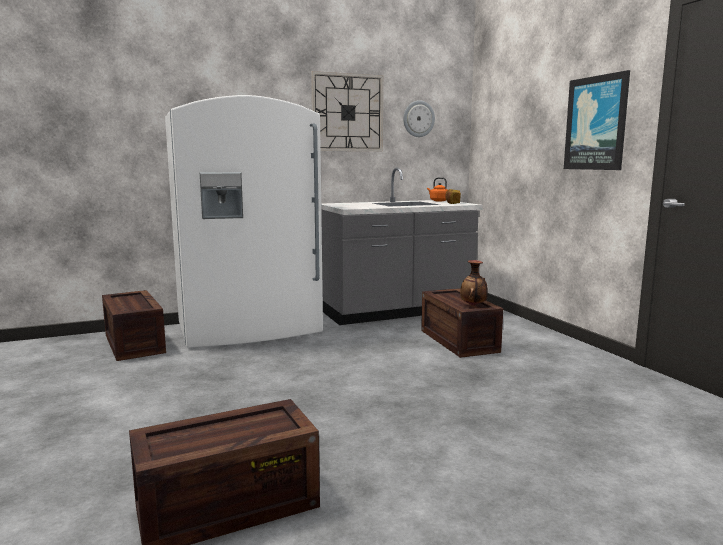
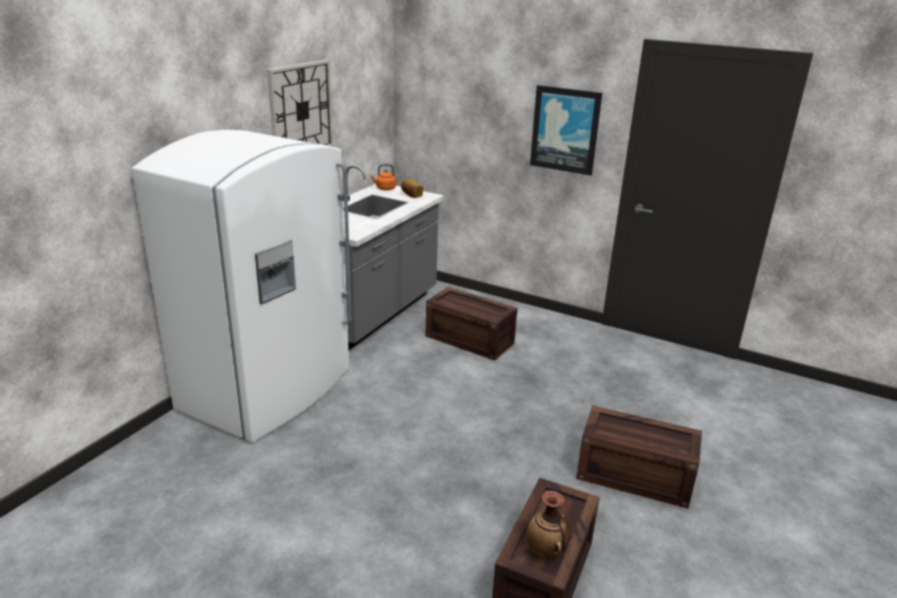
camera: 40 degrees left, 15 degrees up
(136, 344) = (176, 460): crate -> crate (636, 475)
(418, 119) = (357, 100): wall clock -> none
(473, 305) = (489, 309): vase -> vase (546, 550)

